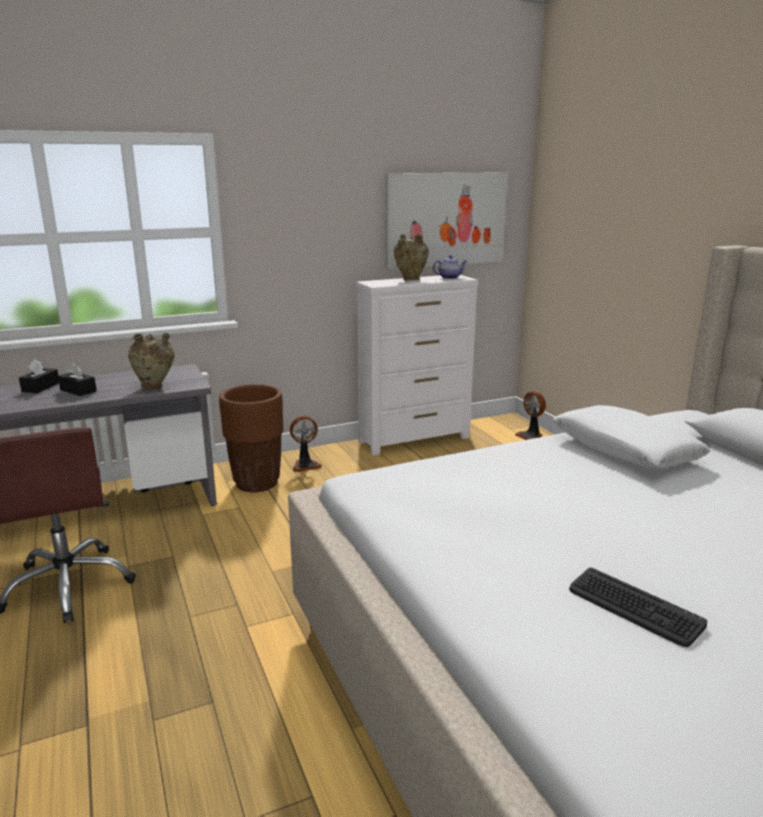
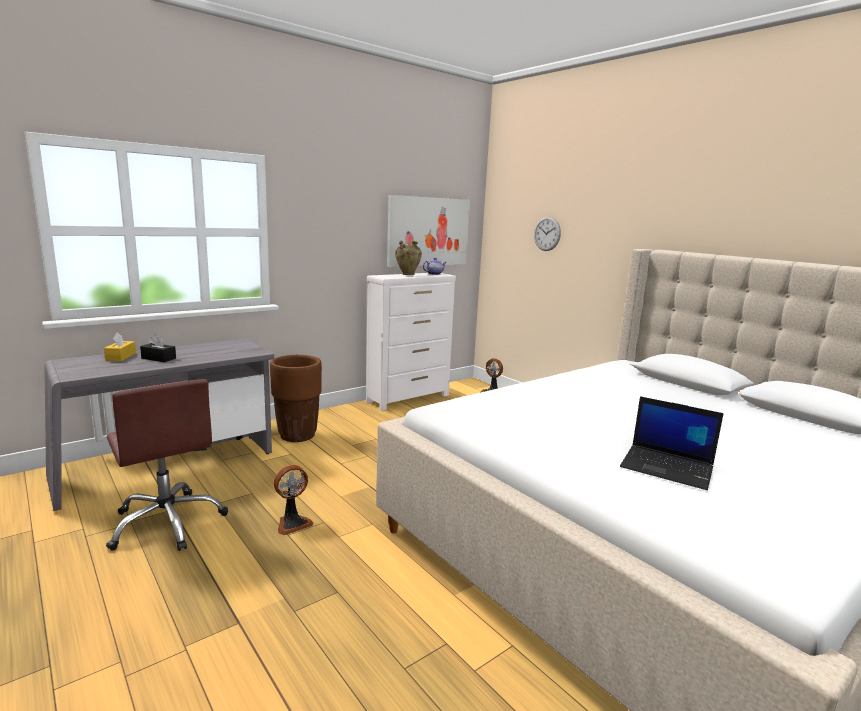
camera: 15 degrees left, 5 degrees down
(40, 387) = (121, 357): black tissue box -> yellow tissue box
(155, 387) = (226, 354): beige vase -> none
(305, 465) = (331, 420): fan -> fan (292, 523)
(608, 219) = (547, 233): none -> wall clock
(625, 450) = (600, 383): white pillow -> none
(634, 607) = (668, 467): keyboard -> laptop

